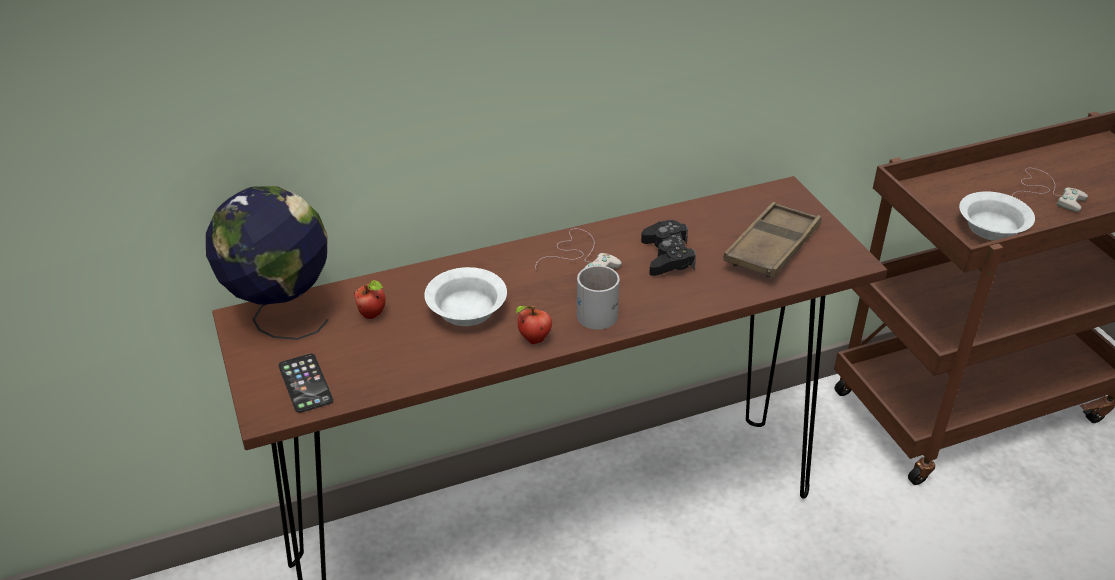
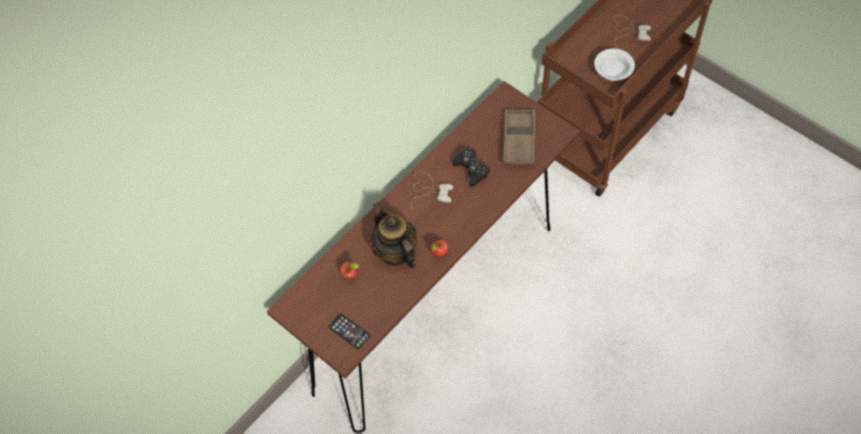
camera: 25 degrees left, 20 degrees up
(281, 315) = (305, 297): globe -> none
(465, 312) = (395, 252): white bowl -> teapot
(600, 310) = (459, 221): white mug -> none

